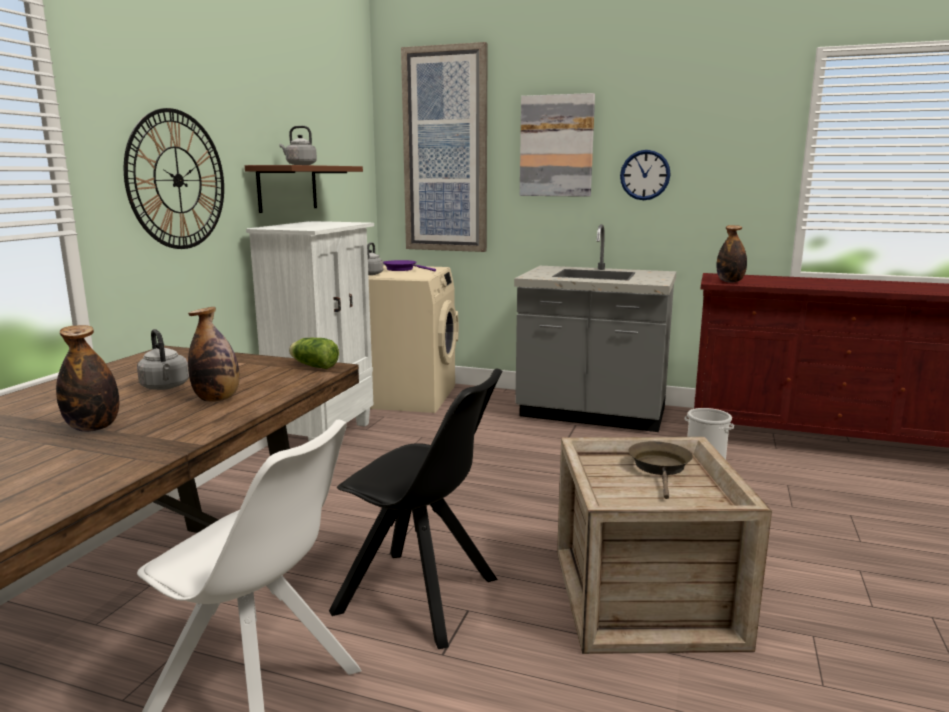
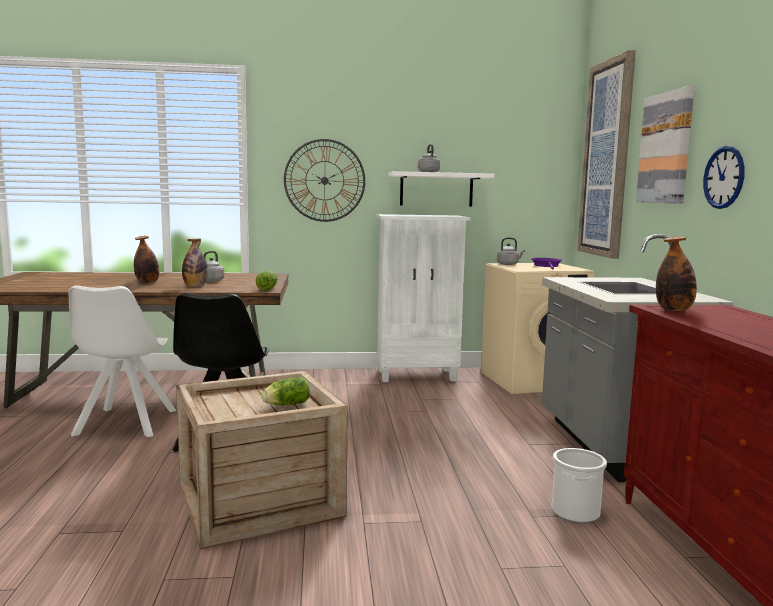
camera: 65 degrees right, 5 degrees down
(287, 188) = (436, 189): brown shelf -> white shelf
(660, 468) = (285, 404): brown frying pan -> lettuce

